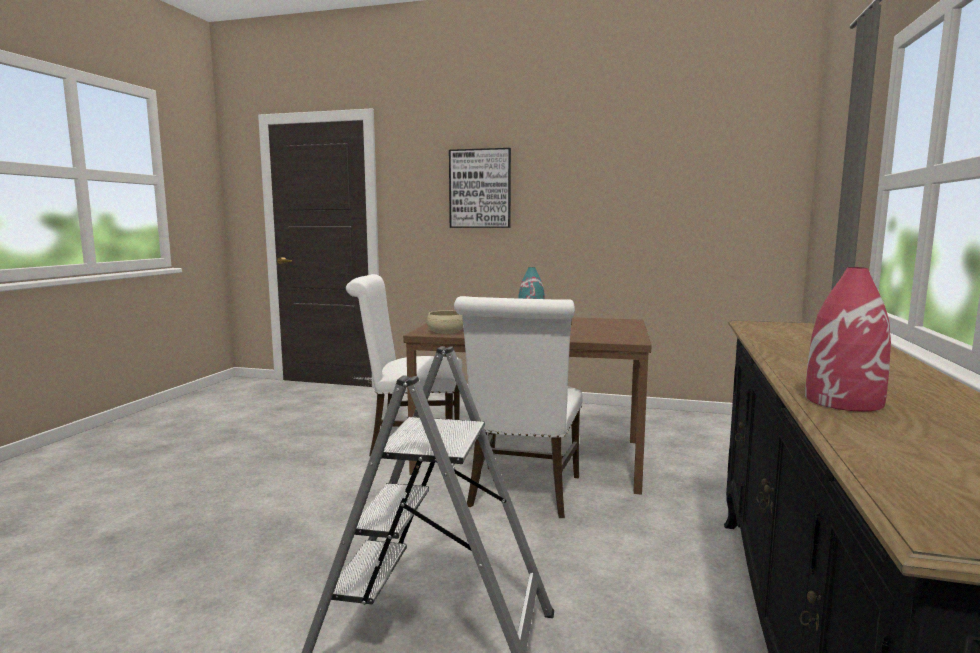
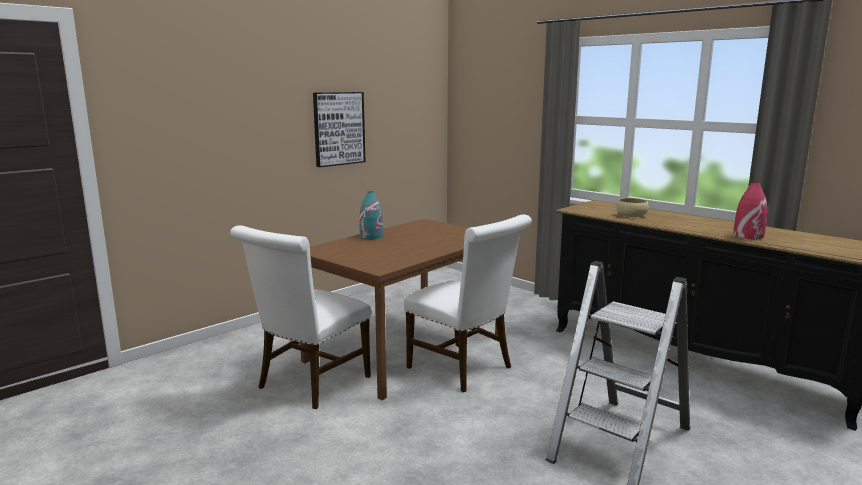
camera: 60 degrees left, 5 degrees up
(446, 332) = (387, 263): beige bowl -> beige bowl (631, 215)
(480, 188) = (223, 113): picture -> picture (338, 128)

